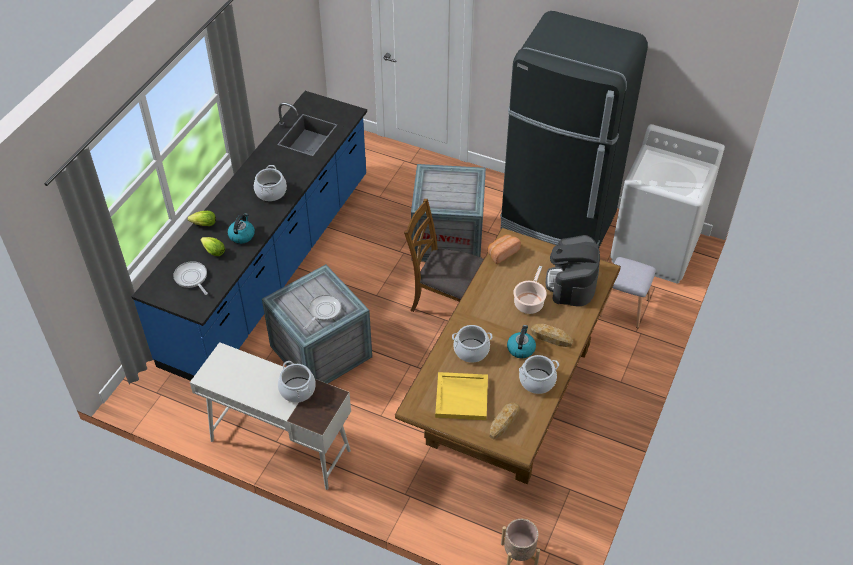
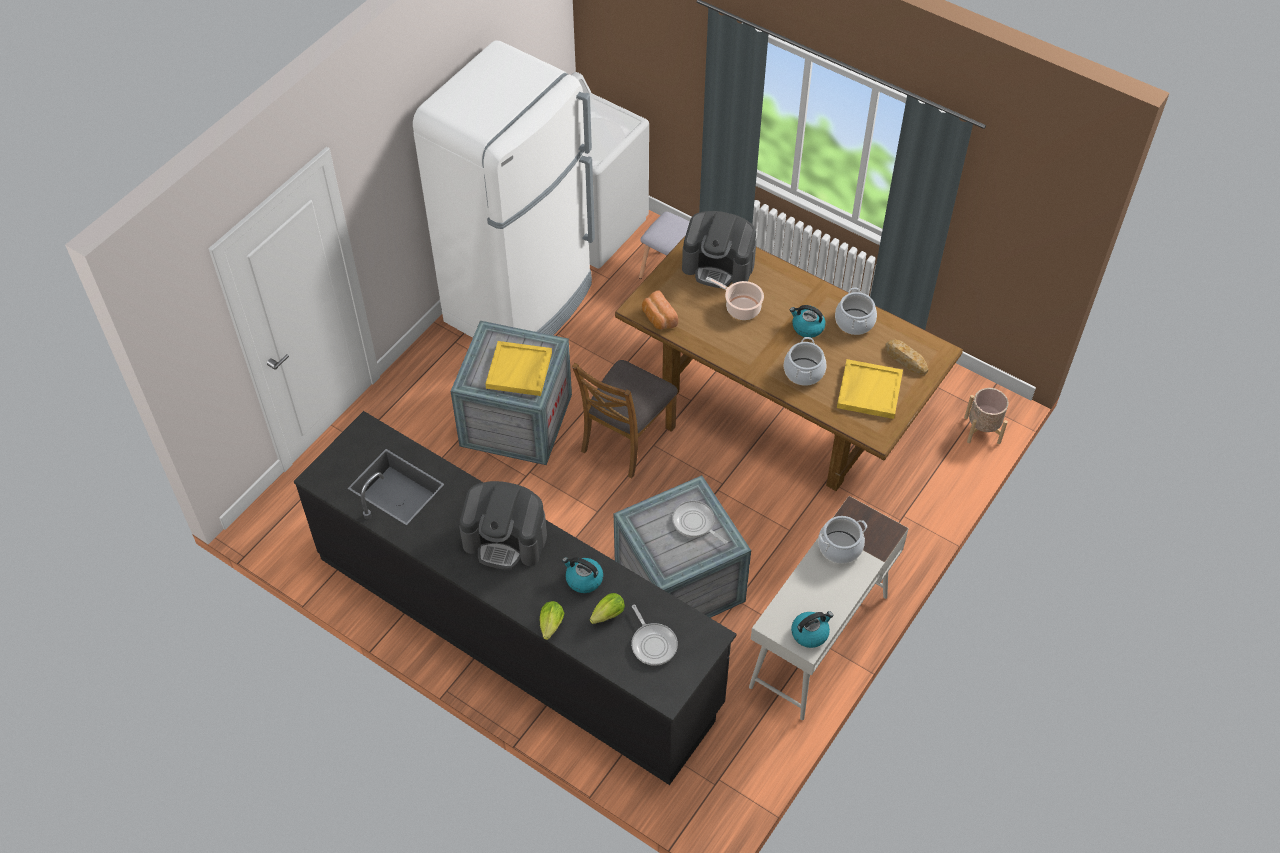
camera: 80 degrees left, 5 degrees up
(192, 278) = (653, 643): frying pan -> frying pan turned 90 degrees counterclockwise
(216, 377) = (810, 633): none -> kettle
(271, 192) = (506, 539): cooking pot -> coffee machine
(271, 267) = (517, 630): blue counter -> black counter
(444, 195) = (519, 371): none -> yellow tray
(551, 337) = (795, 298): bread -> none
(558, 222) = (520, 304): black fridge -> white fridge

